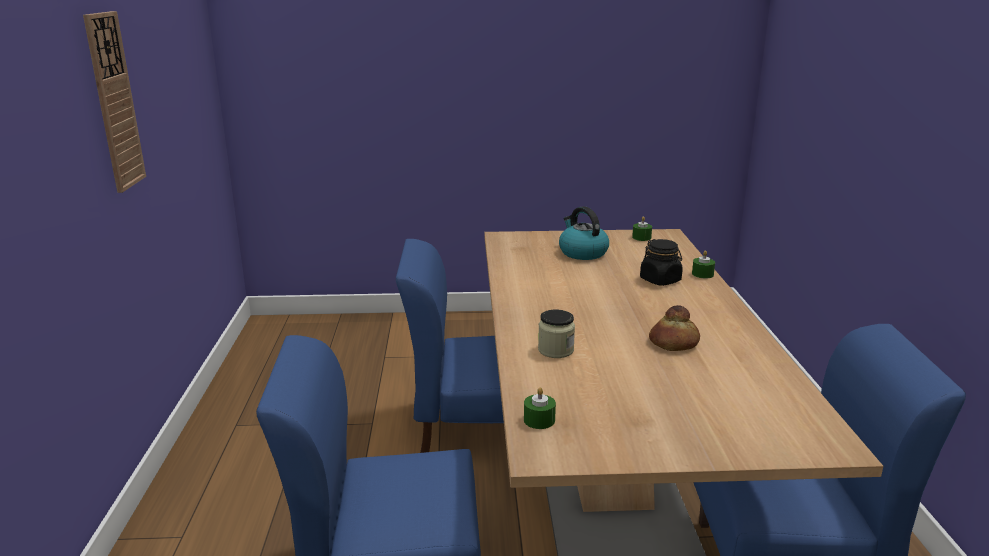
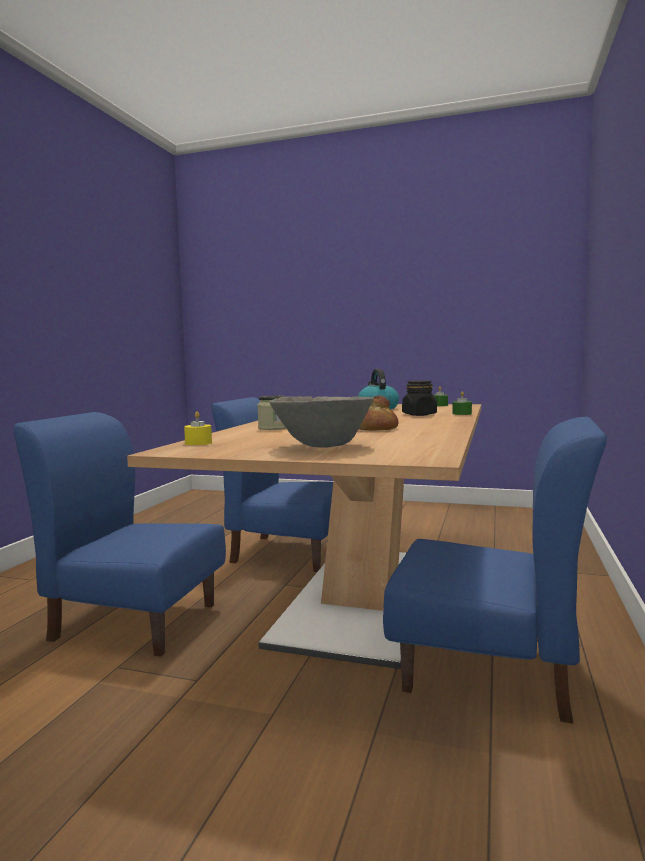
camera: 20 degrees right, 15 degrees down
(114, 102) = (63, 289): wall clock -> none
(539, 420) = (198, 443): green candle -> yellow candle
(691, 416) = (322, 446): none -> grey bowl

